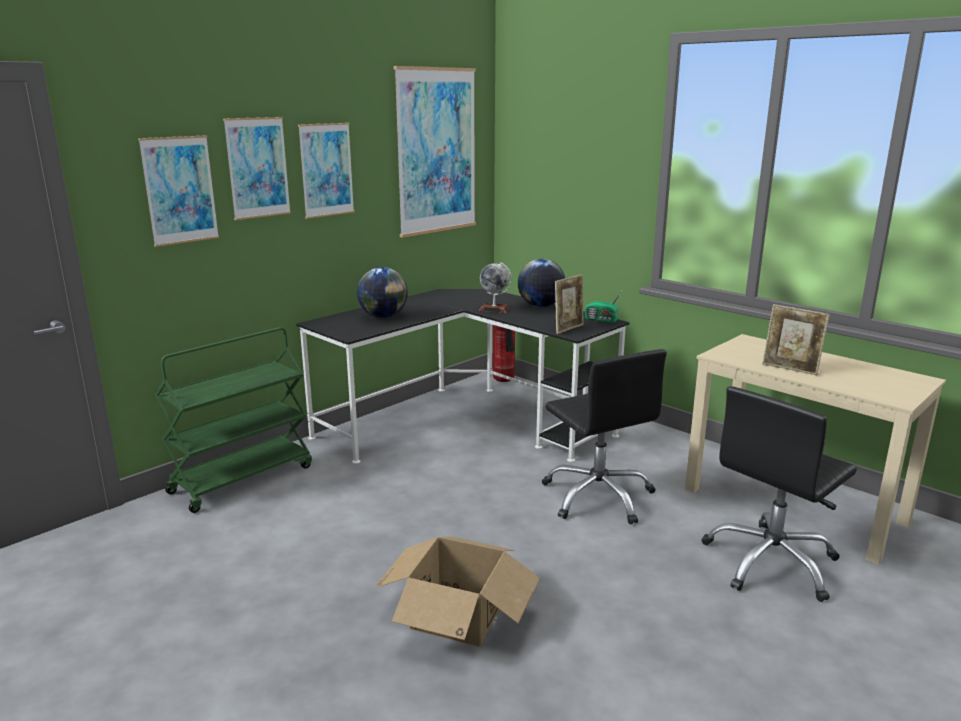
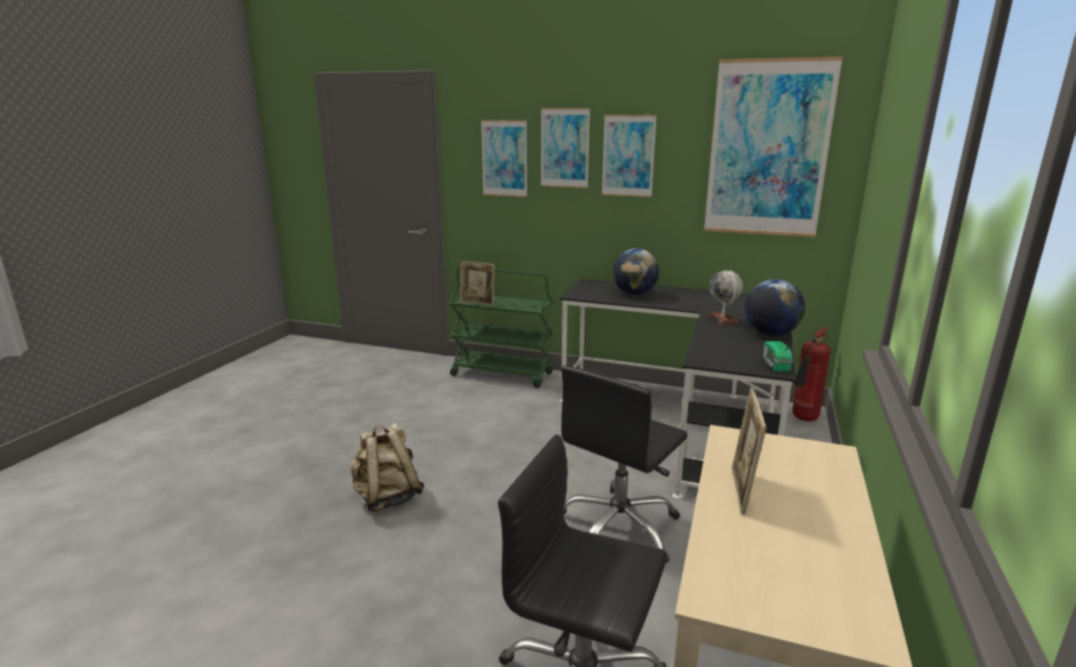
camera: 65 degrees right, 0 degrees up
(458, 614) = (387, 498): cardboard box -> beige backpack
(568, 329) = (715, 355): picture frame -> picture frame (478, 303)

